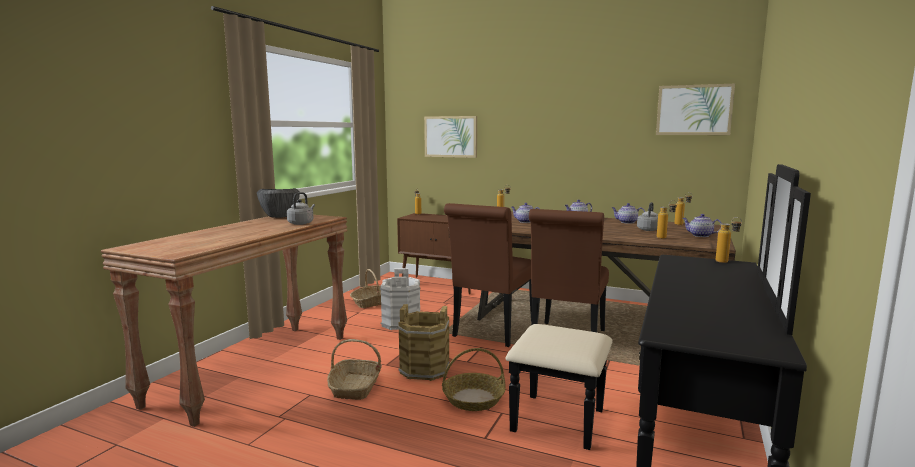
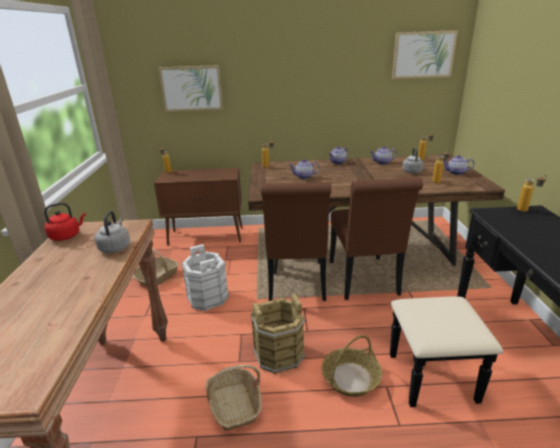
camera: 25 degrees left, 15 degrees up
(280, 216) = (67, 236): bowl -> red kettle

